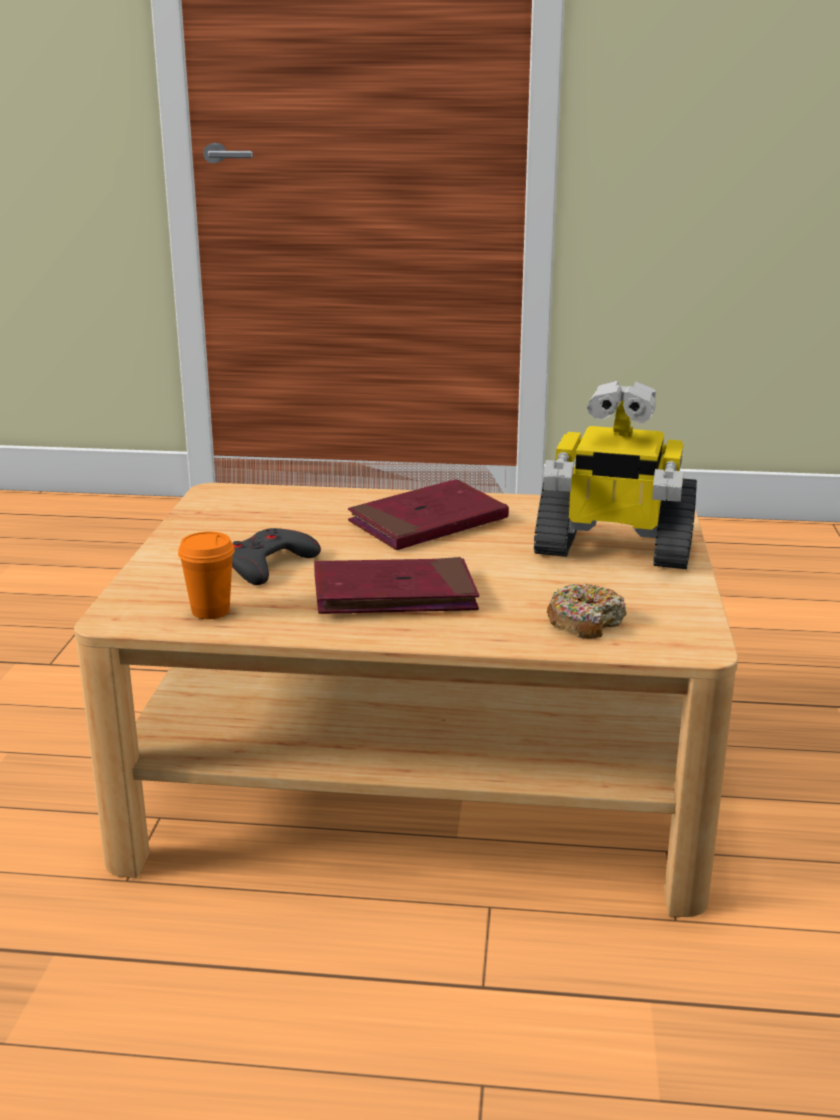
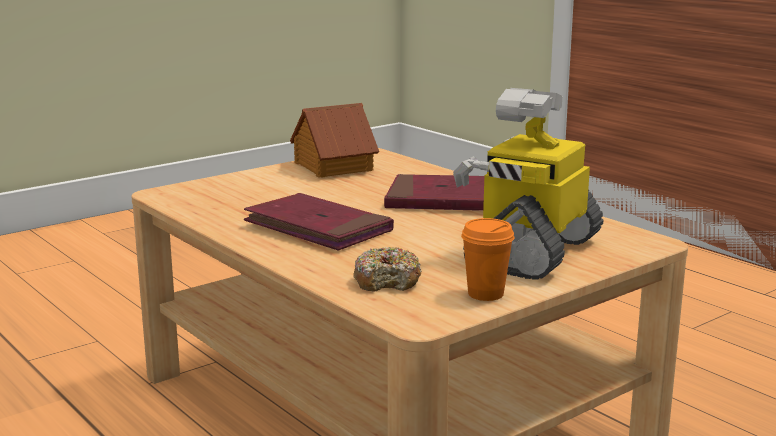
camera: 45 degrees right, 5 degrees down
(210, 611) = (208, 204): orange cup -> orange cup (485, 294)
(222, 520) = (332, 166): none -> toy house
(268, 565) = (295, 193): grey game controller -> none
(612, 549) = (531, 252): toy robot -> toy robot turned 60 degrees clockwise

